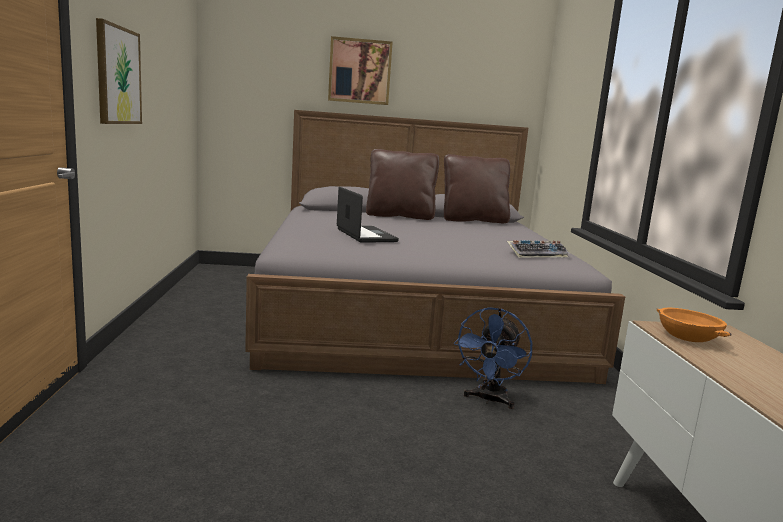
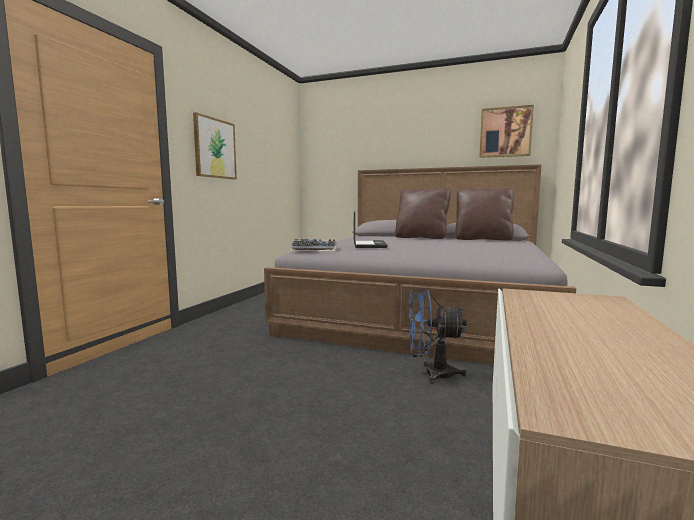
camera: 25 degrees right, 5 degrees down
(360, 71) = (402, 138): picture -> picture (505, 132)
(489, 400) = (431, 374): blue fan -> blue fan turned 45 degrees clockwise
(537, 254) = (502, 255): keyboard -> keyboard (314, 249)
(687, 337) = (542, 300): orange bowl -> none

